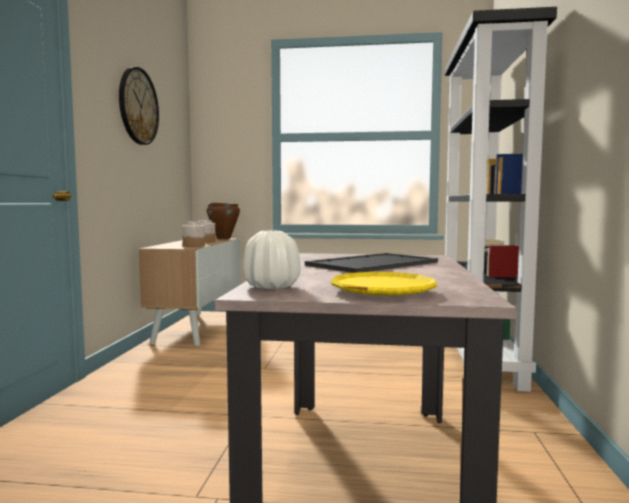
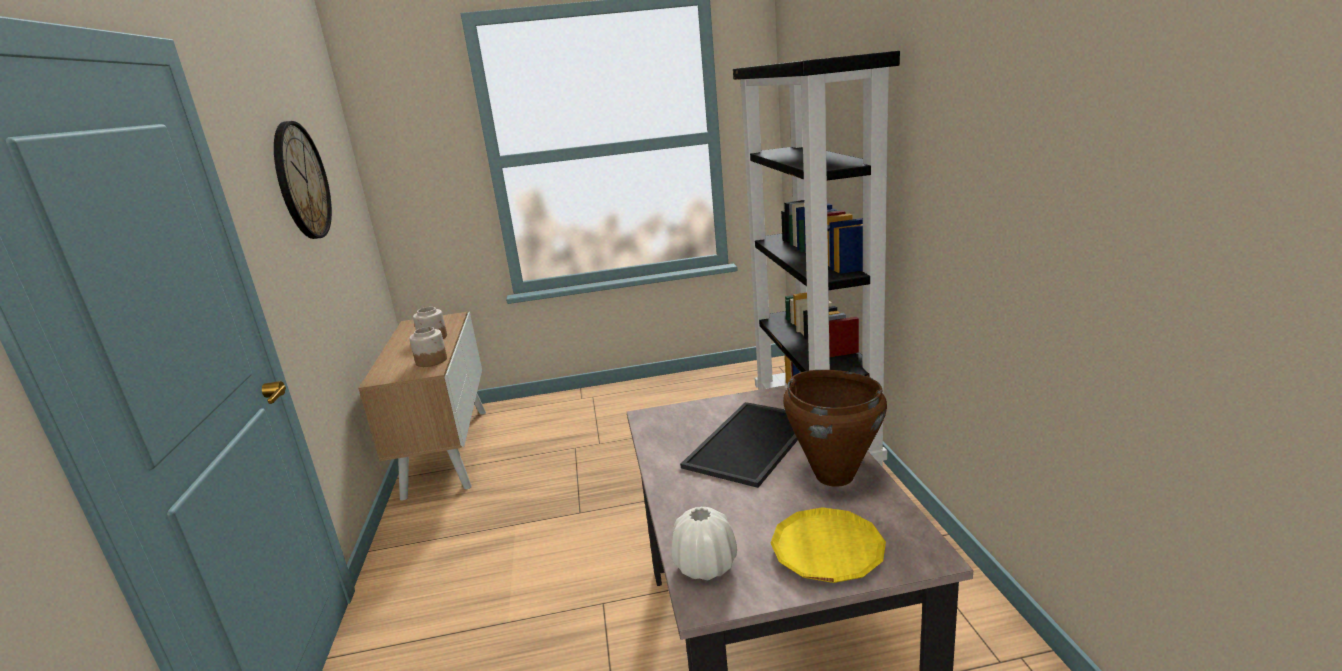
camera: 15 degrees left, 15 degrees up
(223, 238) = (448, 318): brown cooking pot -> brown cooking pot (834, 475)

